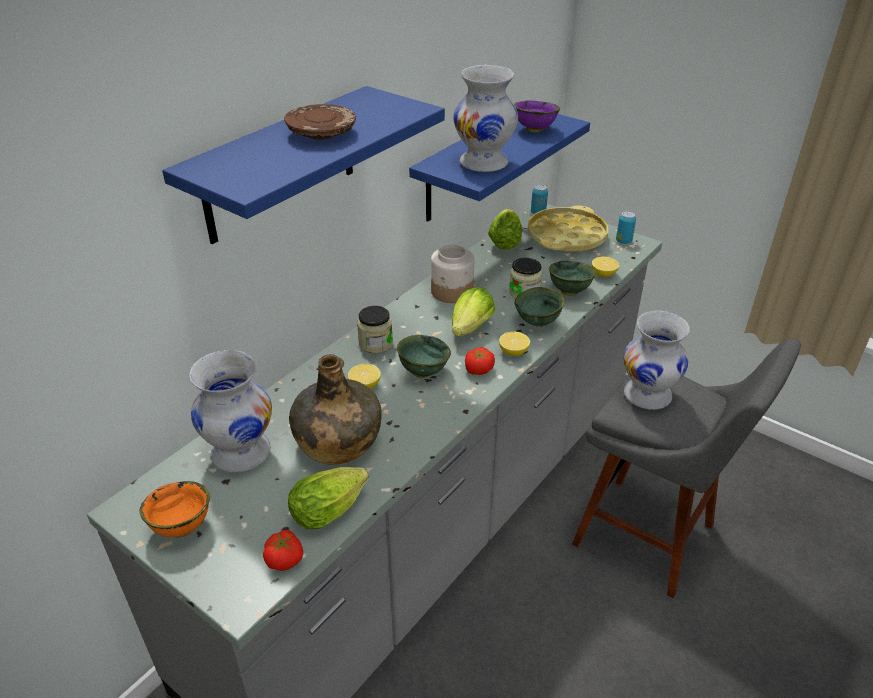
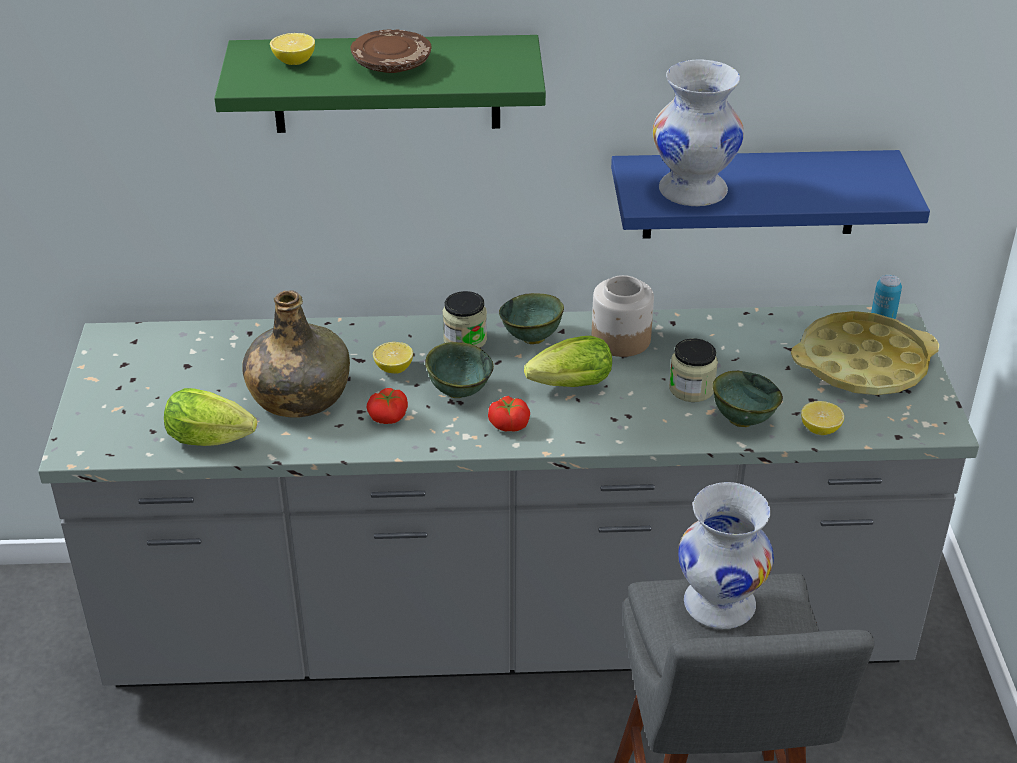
camera: 50 degrees right, 0 degrees up
(181, 528) = (115, 375): orange bowl -> none
(241, 453) = (227, 353): white vase -> none
(280, 165) = (386, 84): blue shelf -> green shelf
(285, 559) = (136, 446): tomato -> tomato (389, 417)
(505, 241) = (779, 325): lettuce -> none
(513, 352) = (568, 434): lemon -> lemon (294, 62)
(533, 130) = (834, 184): purple bowl -> none
(538, 323) = (646, 426): green bowl -> green bowl (531, 339)
(623, 241) = (926, 412): can -> none

